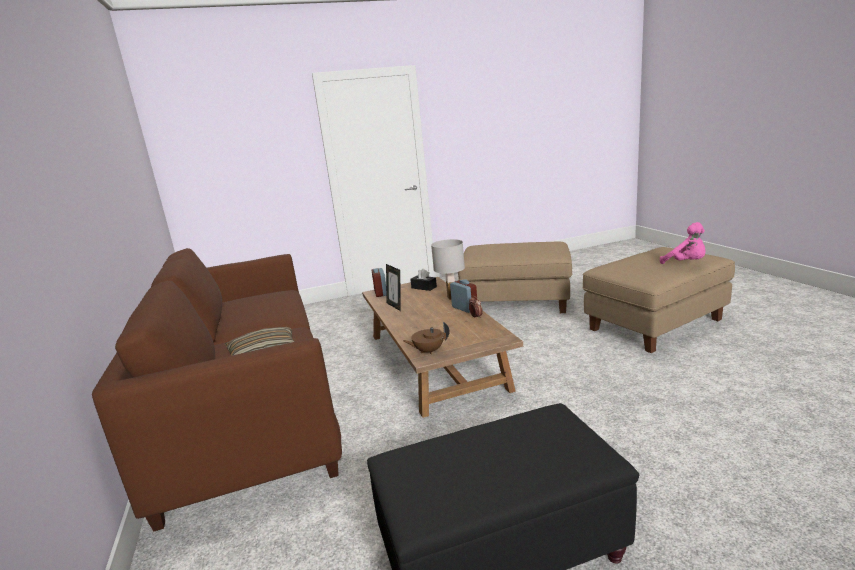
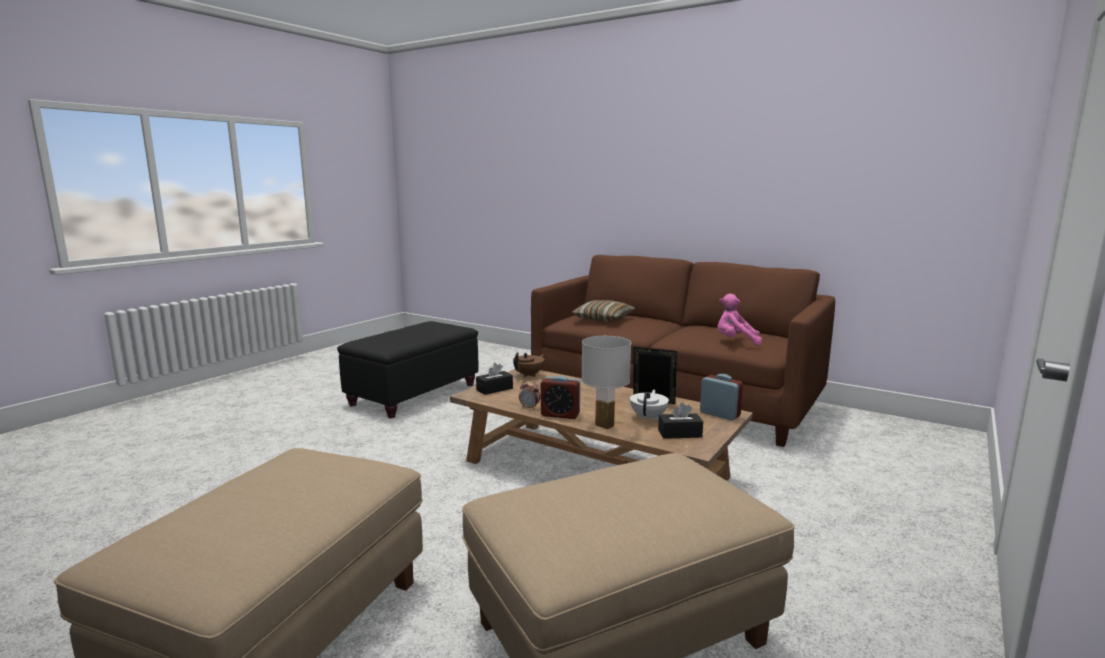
camera: 140 degrees right, 5 degrees down
(419, 297) = (649, 417): none -> white teapot
(479, 340) = (494, 389): none -> black tissue box
(686, 263) = (210, 492): pink plush toy -> pink plush toy (736, 342)

